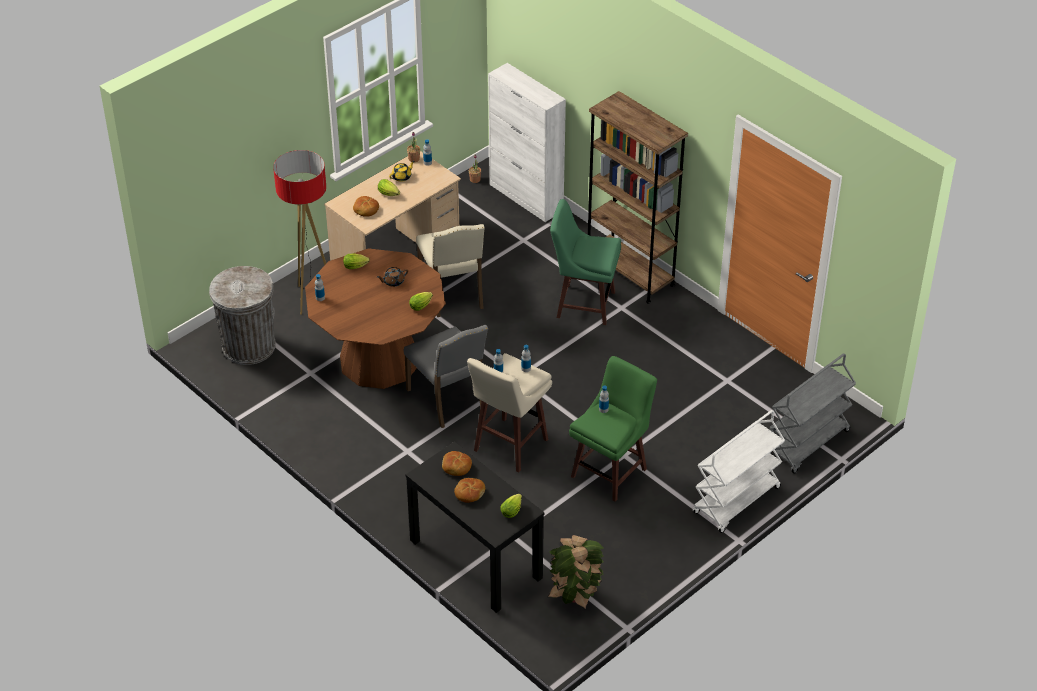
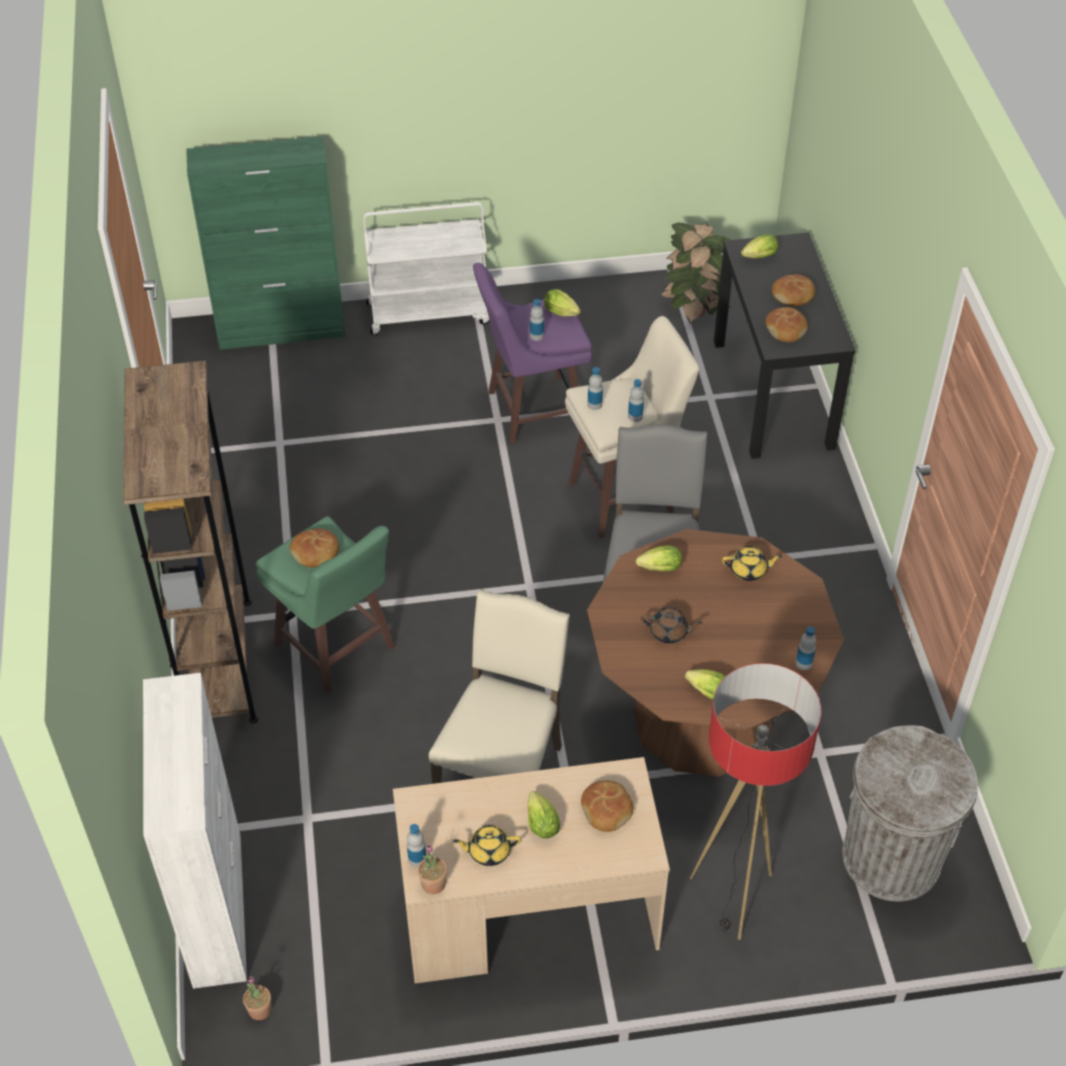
camera: 145 degrees left, 5 degrees up
(376, 325) = (749, 570): none -> yellow teapot
(595, 250) = (316, 553): none -> bread
(602, 430) = (563, 313): none -> lettuce
(610, 472) = (532, 409): green stool -> purple stool
(807, 443) = (282, 330): grey cart -> green cabinet

